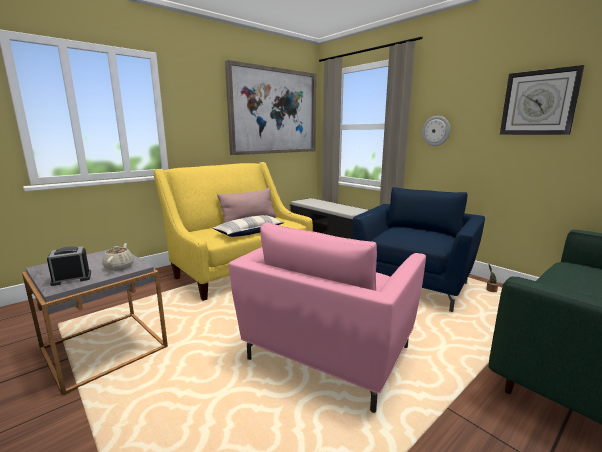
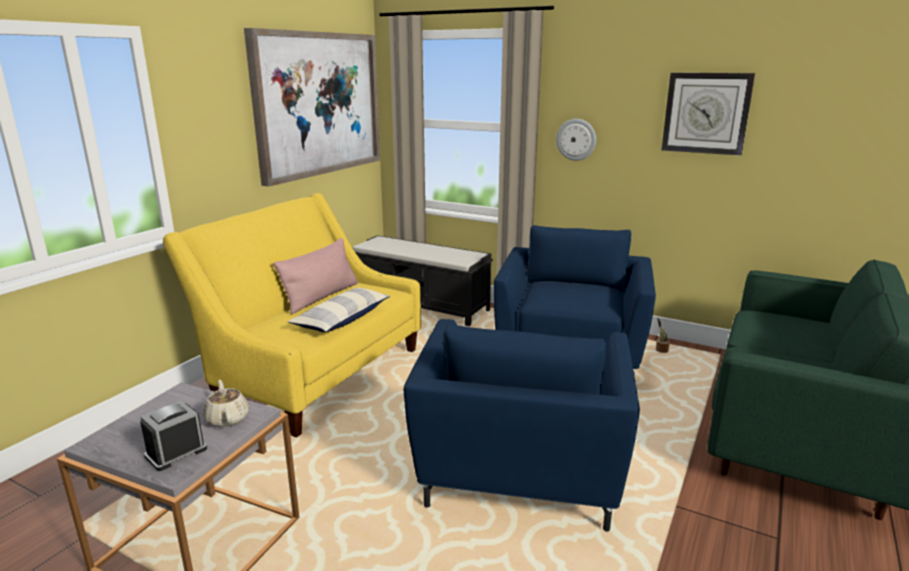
camera: 20 degrees left, 5 degrees up
(326, 354) = (518, 477): pink armchair -> blue armchair

